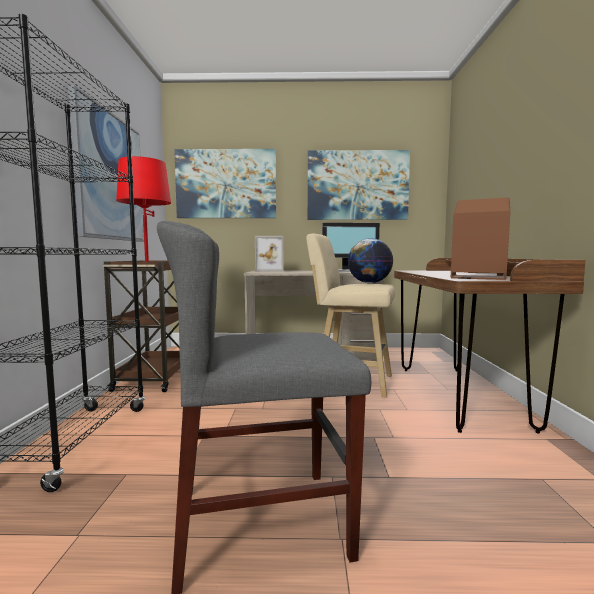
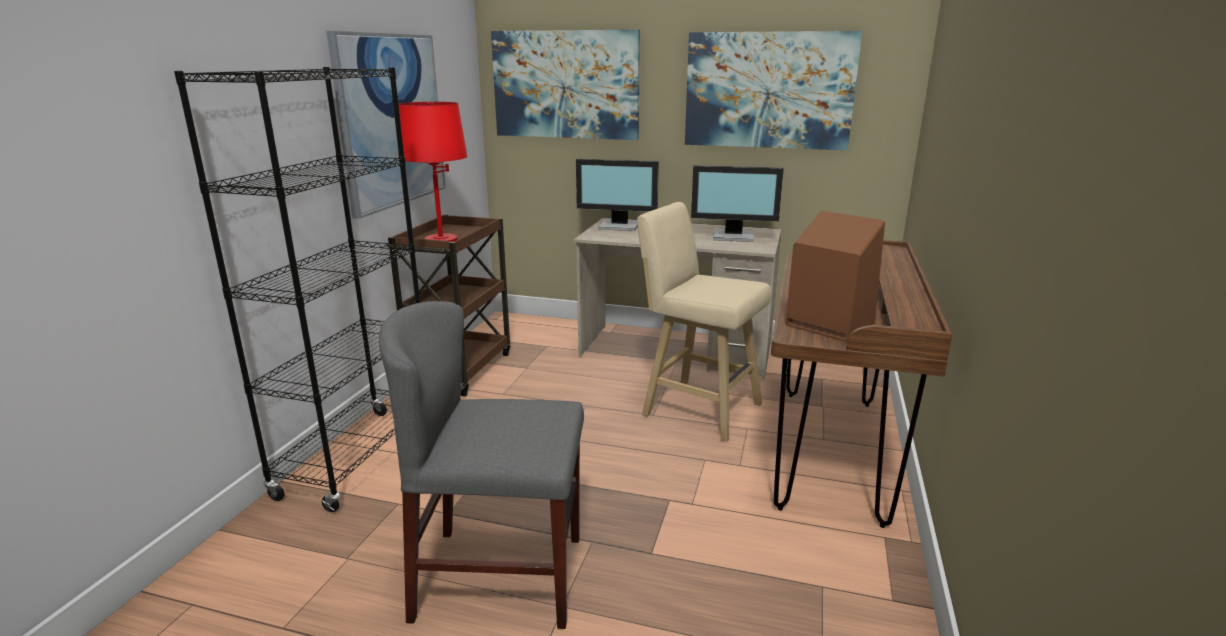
camera: 15 degrees right, 15 degrees up
(269, 271) = (619, 226): picture frame -> monitor
(369, 283) = (730, 282): globe -> none

